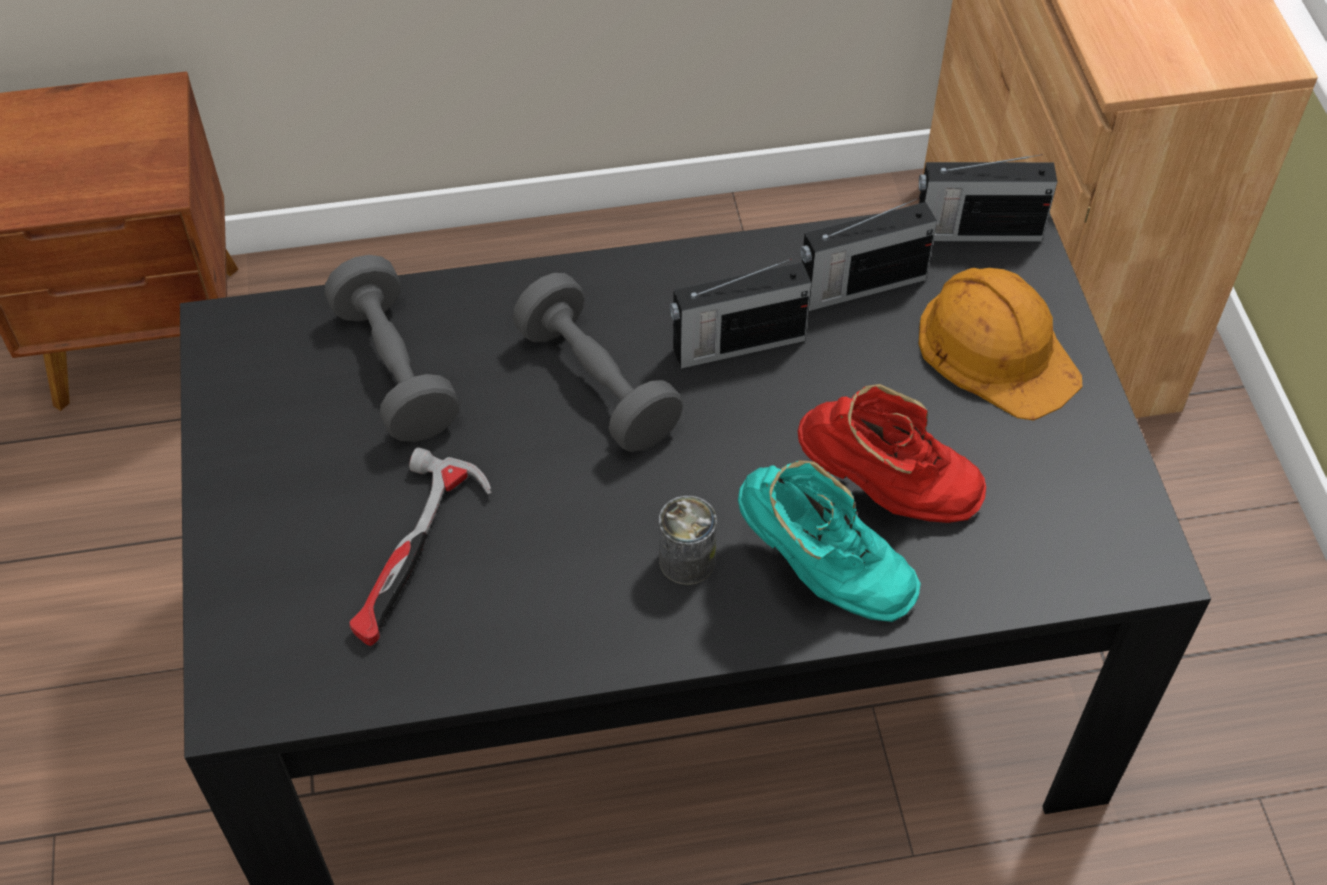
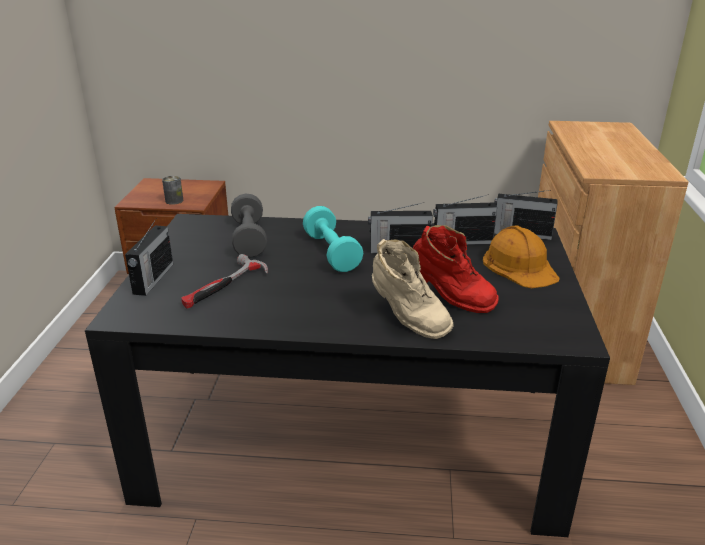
camera: 15 degrees right, 25 degrees down
(246, 562) = (152, 279): none -> radio
(597, 384) = (331, 252): grey dumbbell -> turquoise dumbbell
(687, 560) = (344, 306): can -> can (174, 201)
(821, 573) = (407, 319): turquoise boot -> beige boot

